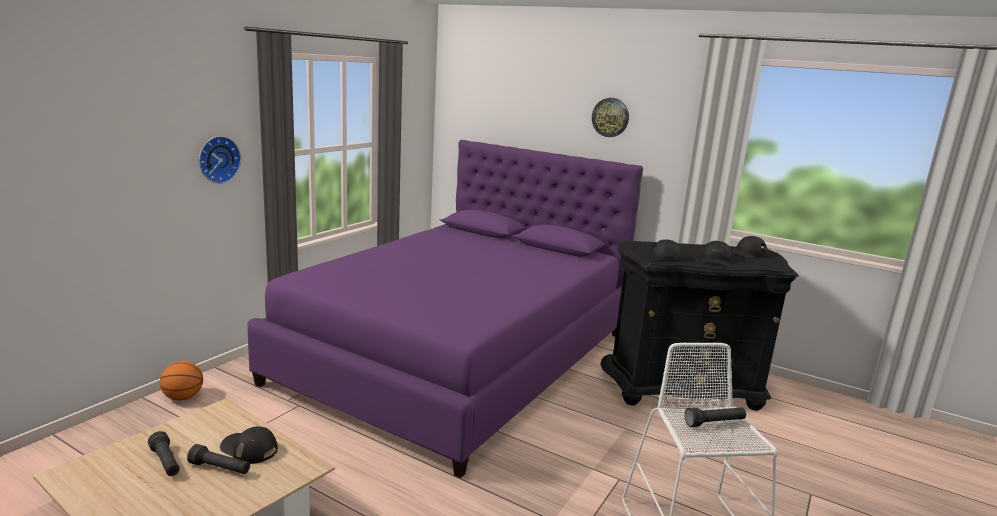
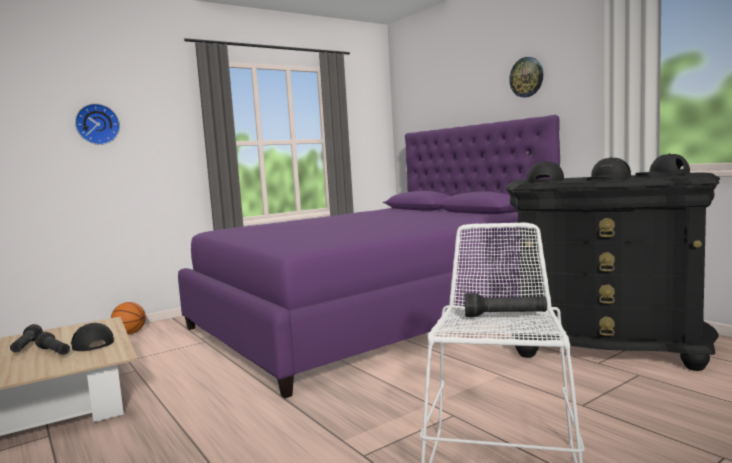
camera: 25 degrees right, 10 degrees down
(217, 159) = (169, 144): wall clock -> wall clock (97, 124)

